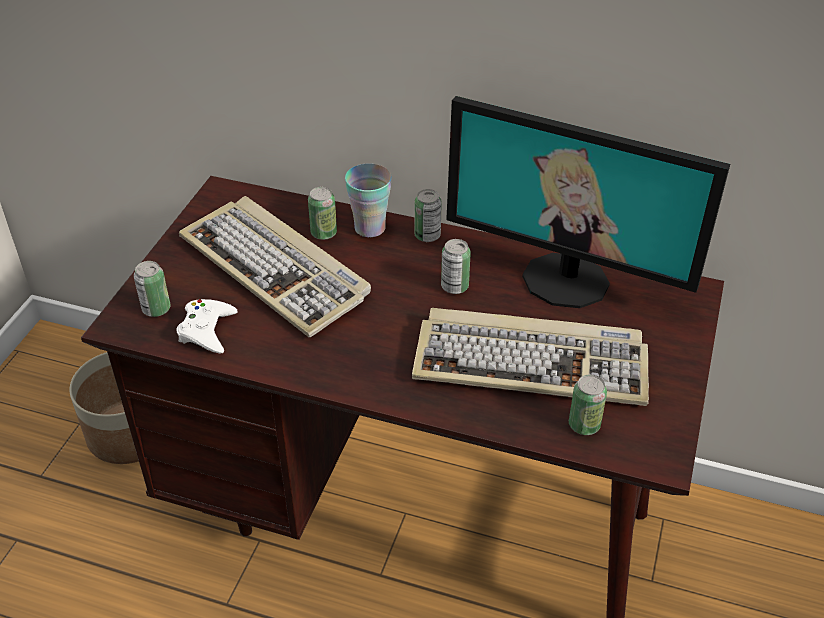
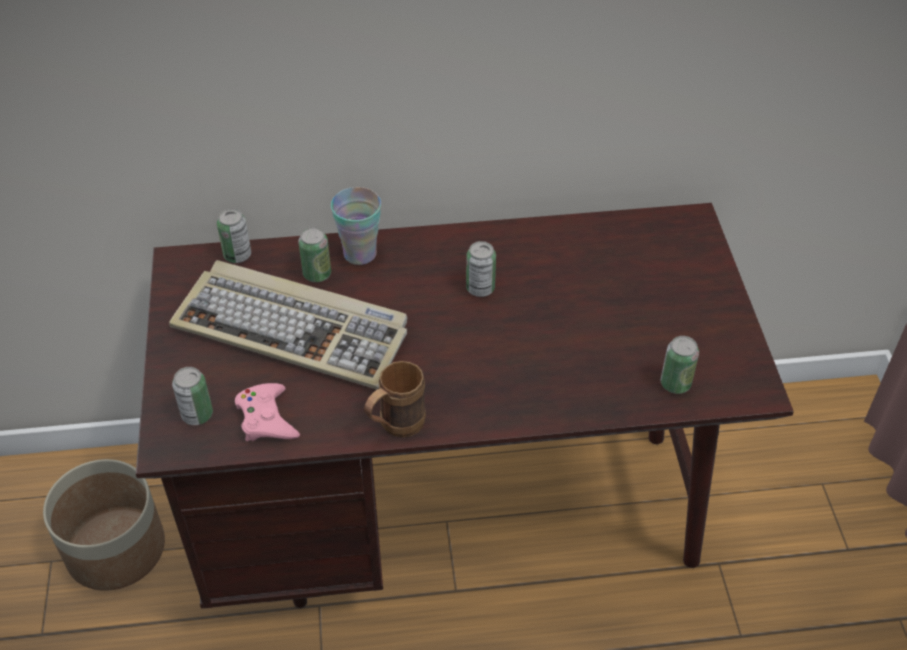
camera: 25 degrees left, 5 degrees up
(207, 330) = (266, 418): white game controller -> pink game controller
(305, 373) = (394, 427): none -> brown mug
(427, 236) = (421, 243): can -> can (237, 255)
(532, 362) = (596, 339): keyboard -> none
(566, 279) = (577, 246): monitor -> none

